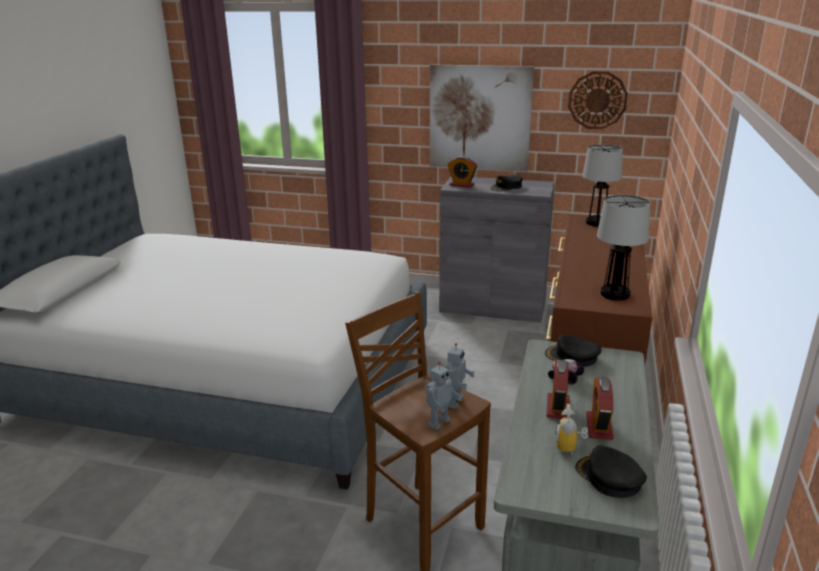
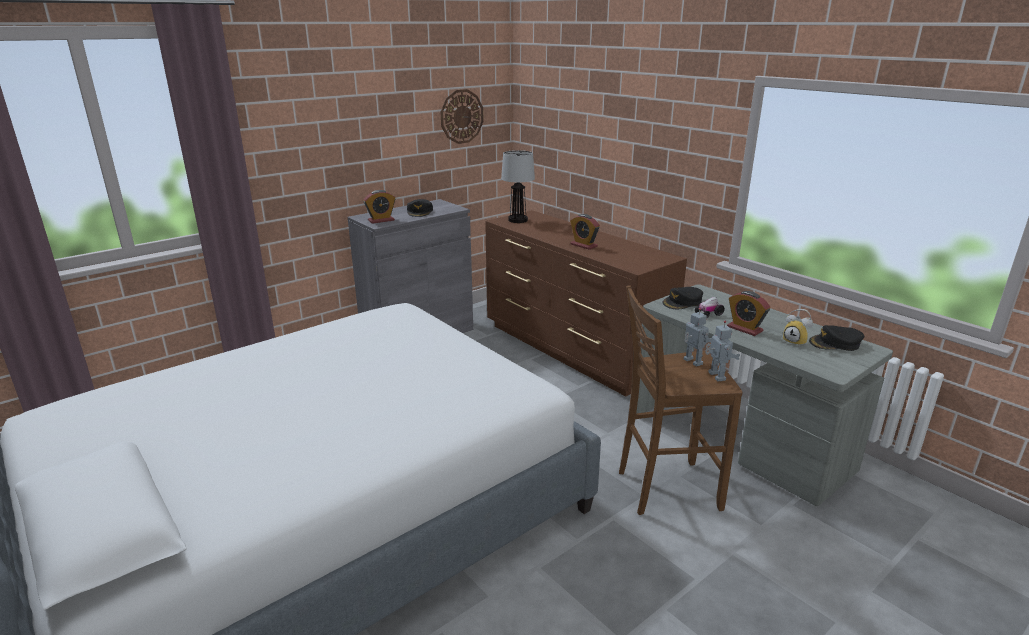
camera: 55 degrees left, 0 degrees up
(479, 118) = (366, 149): picture -> none
(599, 426) = (777, 326): alarm clock -> alarm clock (583, 245)
(615, 294) = (642, 255): table lamp -> none

